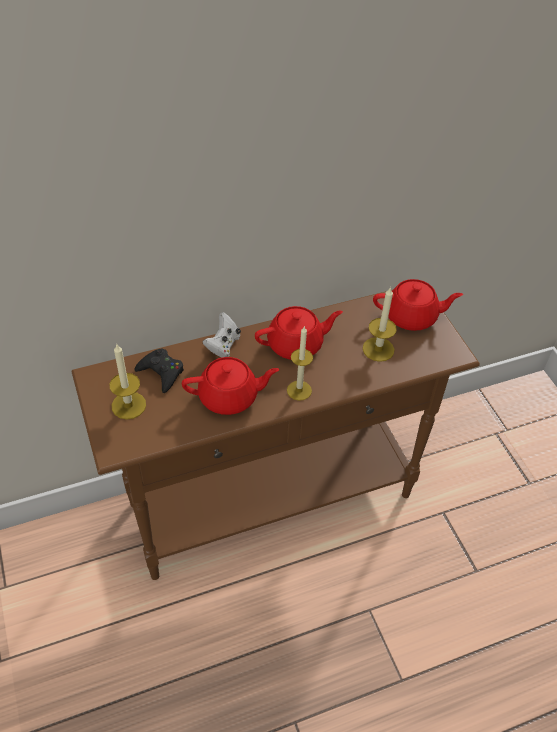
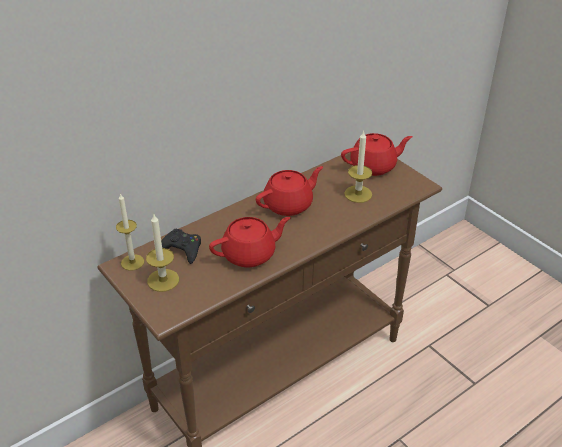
camera: 15 degrees left, 10 degrees down
(223, 345) = (227, 218): white game controller -> none
(299, 390) = (307, 237): candle -> candle (132, 262)

